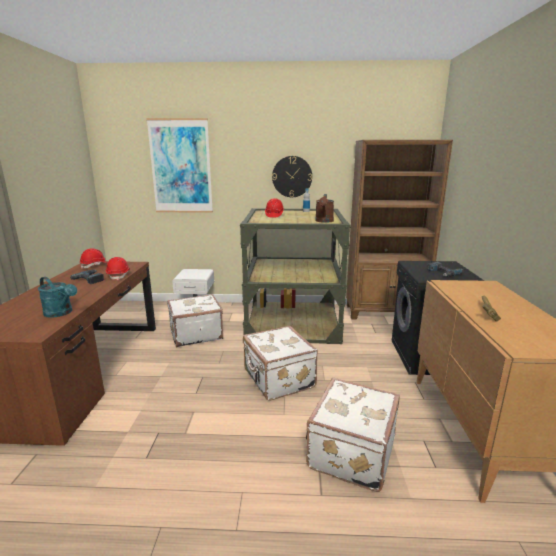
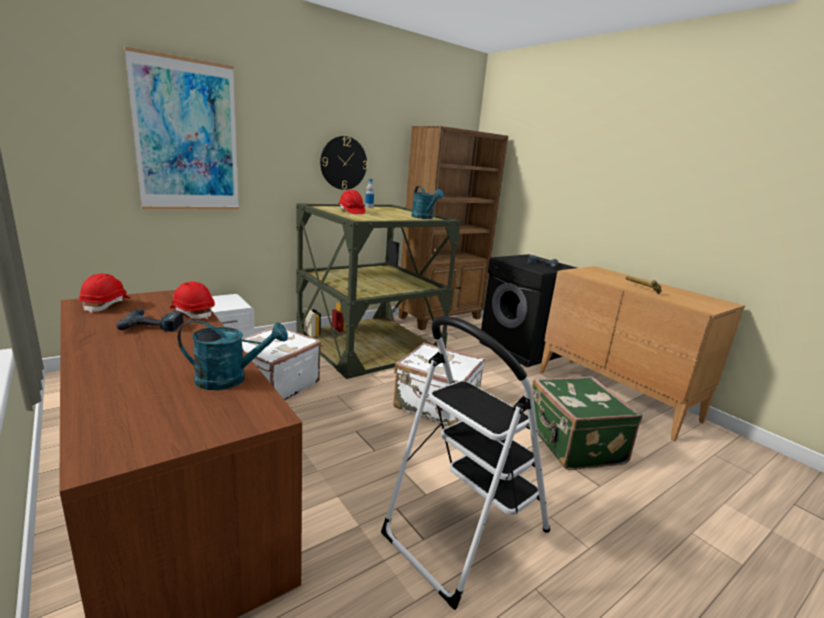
camera: 40 degrees left, 0 degrees up
(171, 467) = (462, 533): none -> step ladder
(324, 221) = (424, 218): brown watering can -> turquoise watering can
(350, 452) = (572, 444): white suitcase -> green suitcase

